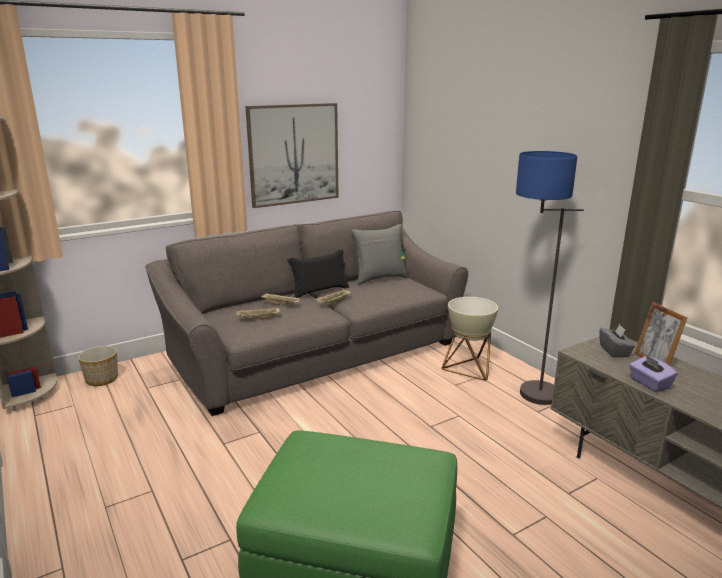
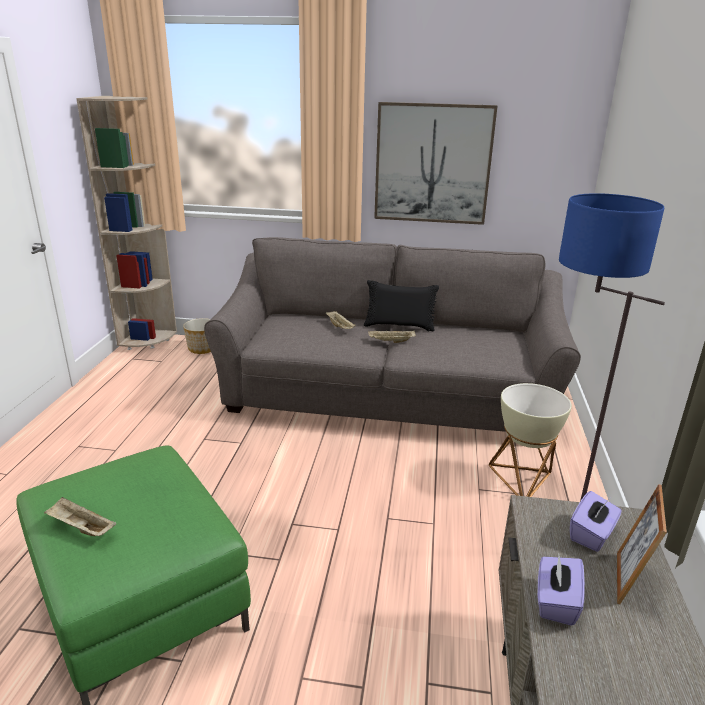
camera: 40 degrees right, 5 degrees up
(258, 319) = (297, 333): beige tray -> beige tray (81, 528)
(379, 279) = (481, 333): grey pillow -> none
(614, 351) = (592, 534): grey tissue box -> purple tissue box

